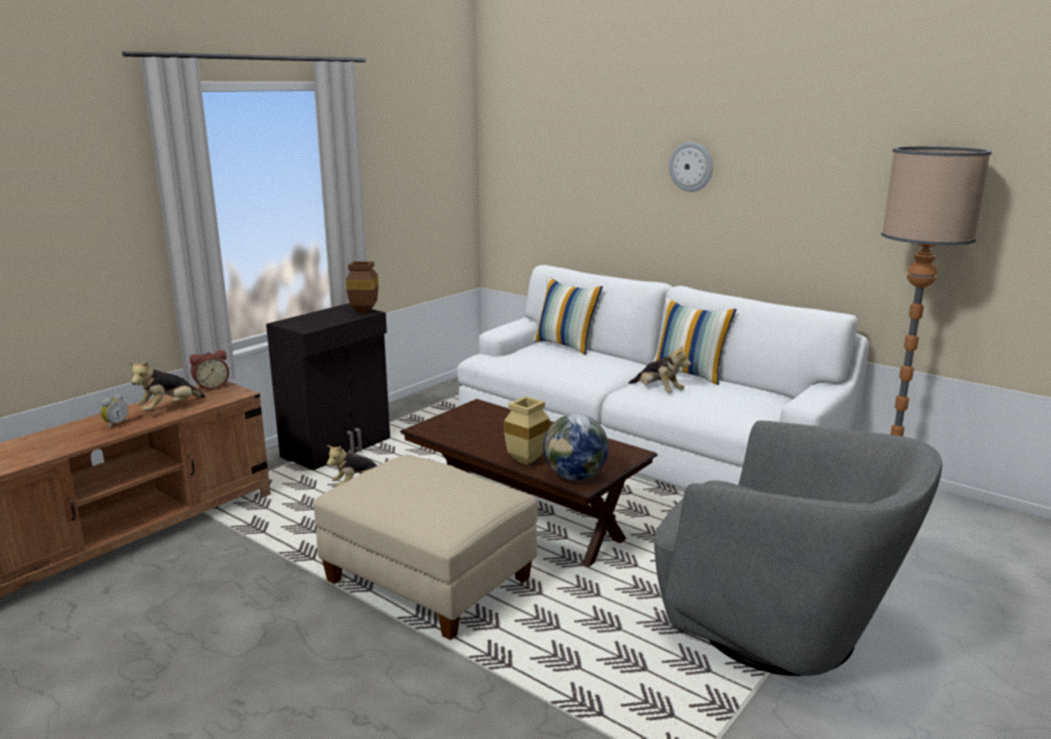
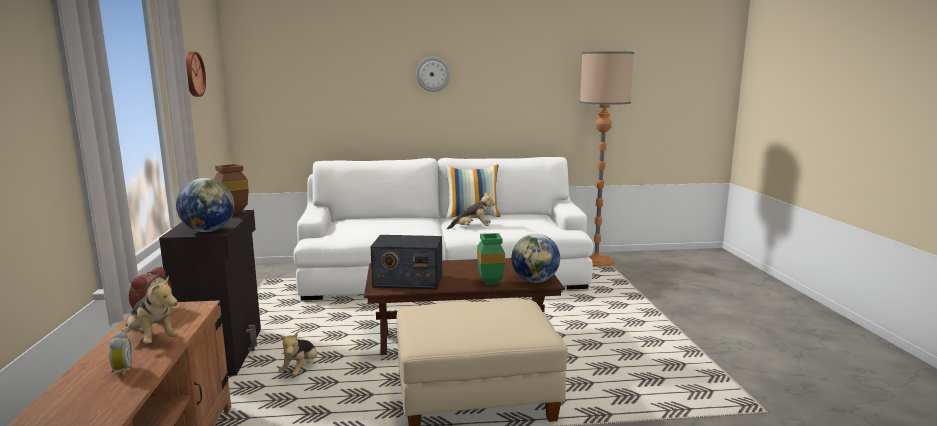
camera: 45 degrees left, 5 degrees down
(169, 408) = (151, 339): plush toy -> plush toy turned 45 degrees counterclockwise
(305, 326) = (208, 231): none -> globe
(403, 157) = (192, 74): none -> wall clock
(462, 429) = (407, 281): none -> radio
(526, 462) = (491, 283): beige vase -> green vase
(565, 345) = (363, 218): pillow -> none
(778, 629) = (669, 332): grey armchair -> none

